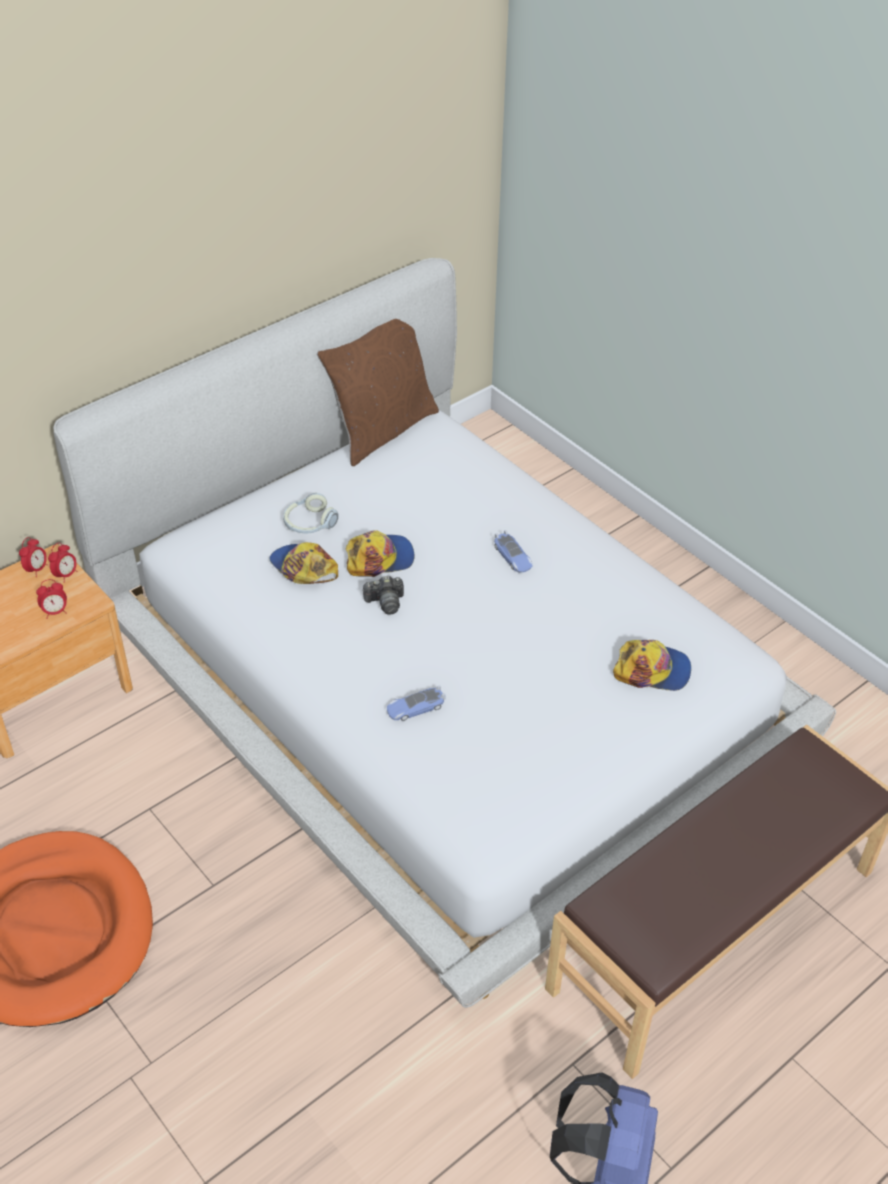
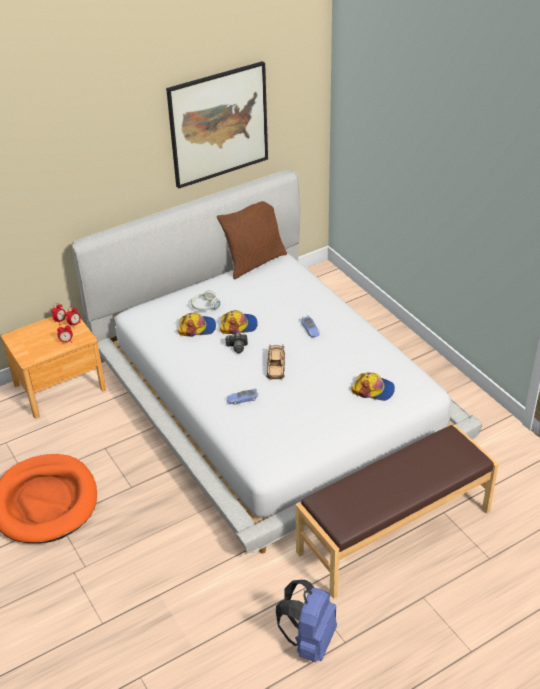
camera: 10 degrees right, 5 degrees down
(303, 568) = (197, 328): cap -> cap turned 120 degrees clockwise
(312, 179) = (218, 124): none -> picture
(465, 637) = (276, 366): none -> beige toy car

